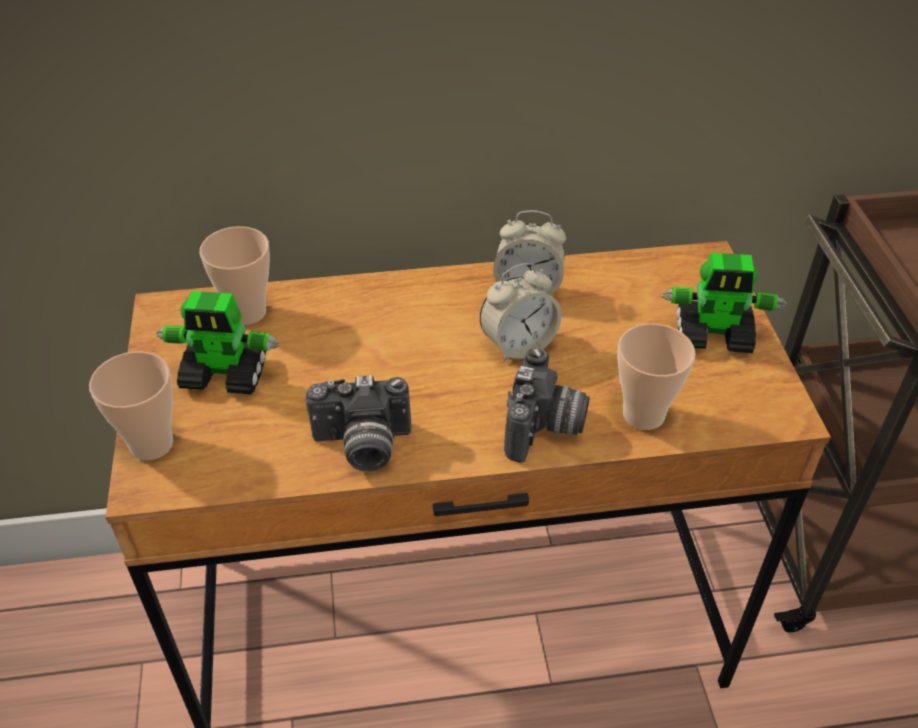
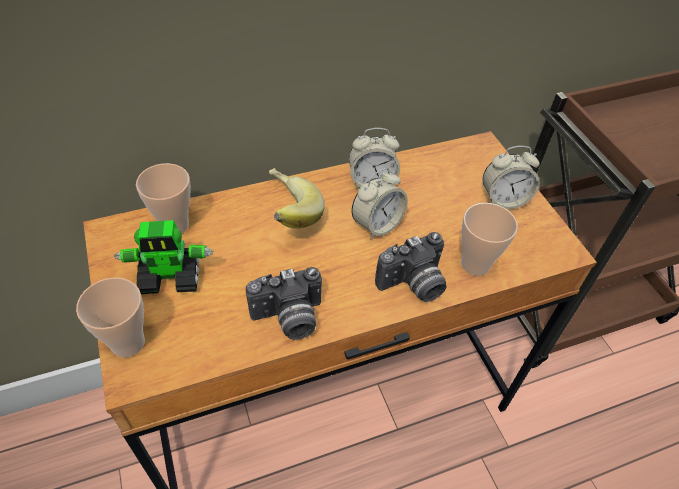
camera: 15 degrees left, 5 degrees up
(397, 317) = (286, 214): none -> banana
(545, 429) = (413, 285): camera -> camera turned 60 degrees clockwise
(714, 335) = (503, 200): toy robot -> alarm clock

